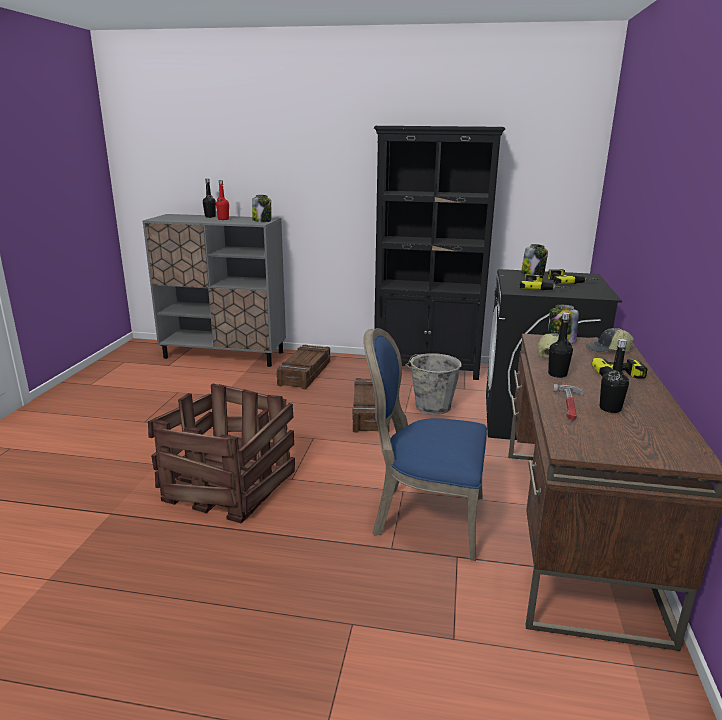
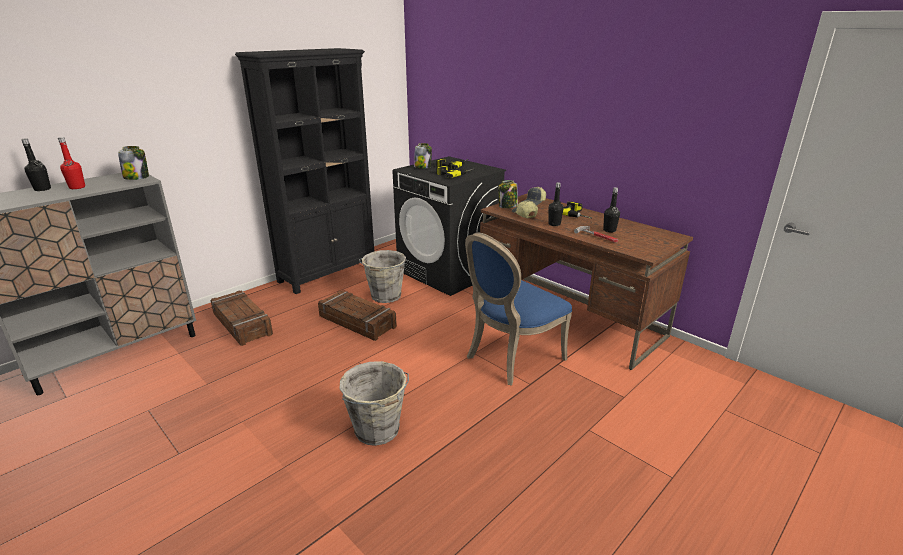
camera: 55 degrees left, 5 degrees up
(230, 486) = (378, 431): crate -> grey bucket

